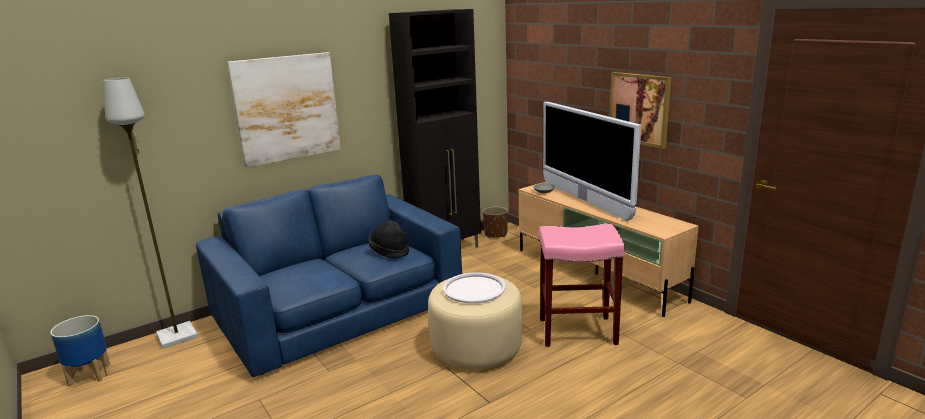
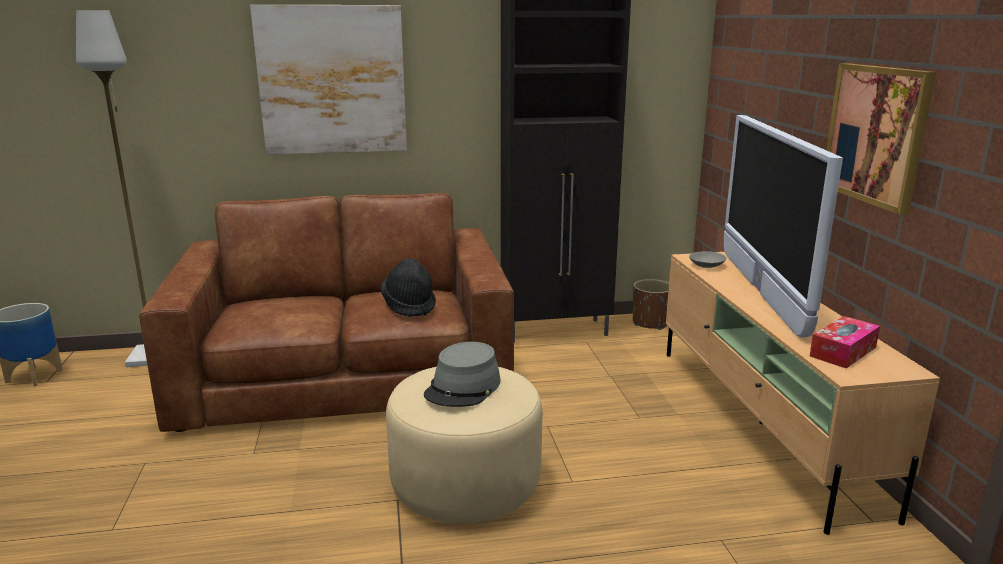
camera: 25 degrees right, 0 degrees up
(339, 309) = (347, 374): blue sofa -> brown sofa
(474, 288) = (463, 387): white tray -> grey hat
(576, 331) = (642, 509): pink stool -> none
(650, 223) = (843, 351): none -> tissue box

